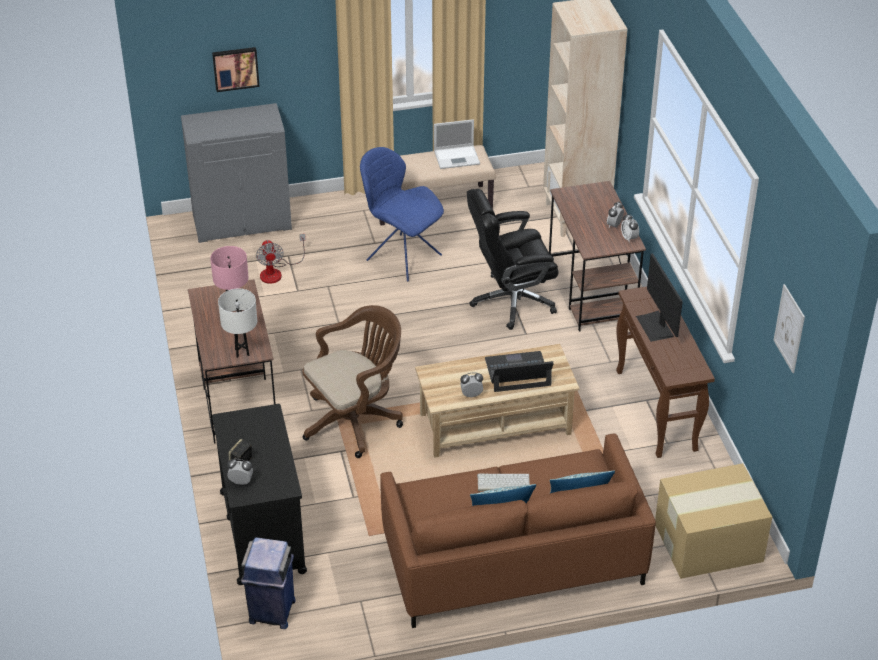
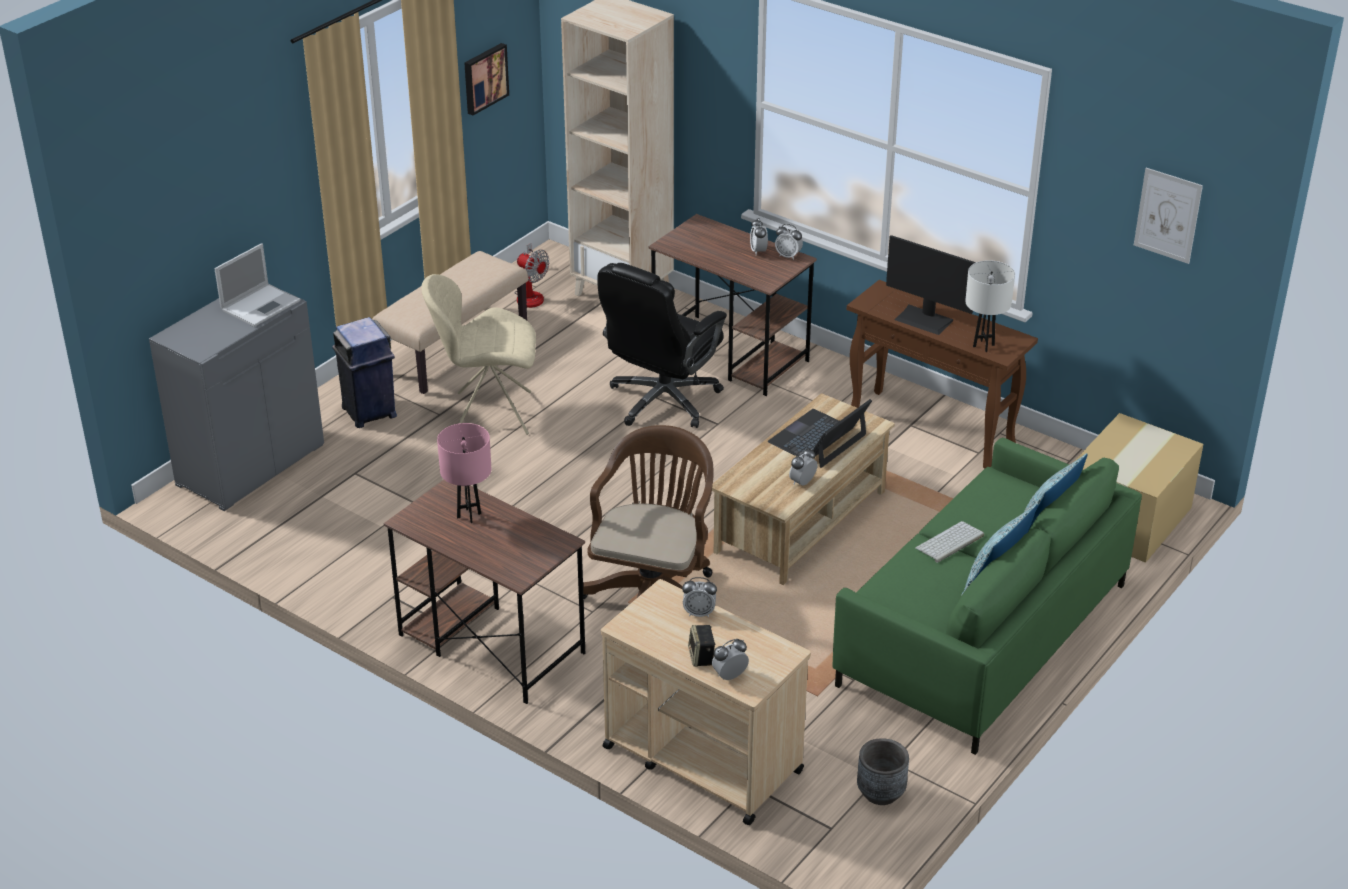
camera: 40 degrees left, 5 degrees down
(235, 68) = (201, 243): picture -> picture (484, 78)
(242, 352) = (542, 553): white table lamp -> white table lamp (983, 345)
(262, 531) = (701, 758): black cart -> beige cart
(272, 612) = (819, 830): blue trash can -> blue trash can (369, 412)
(273, 436) = (699, 613): none -> alarm clock
(276, 272) = (364, 496): fan -> fan (530, 294)
(331, 614) = (881, 793): none -> grey planter
(402, 256) = (488, 413): blue chair -> beige chair
(457, 157) = (472, 271): laptop -> laptop (261, 305)
(512, 559) = (981, 634): brown sofa -> green sofa

